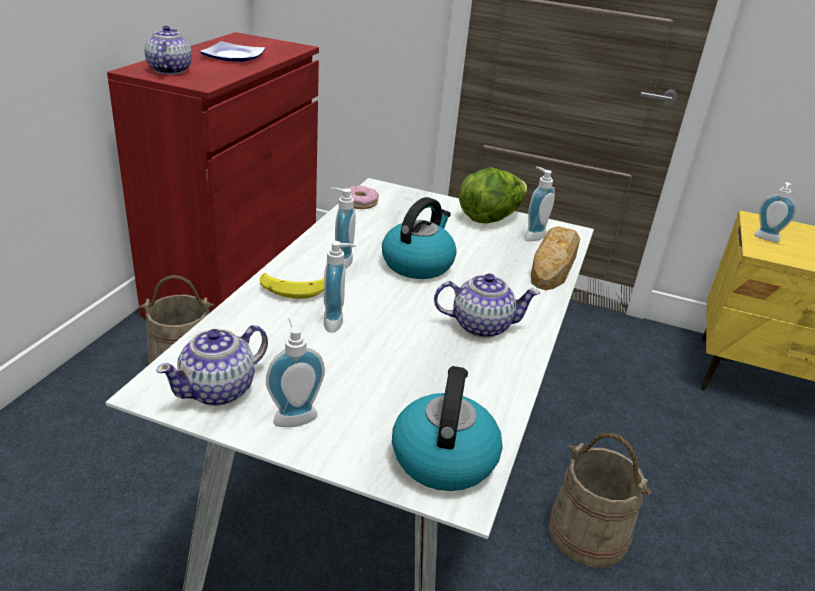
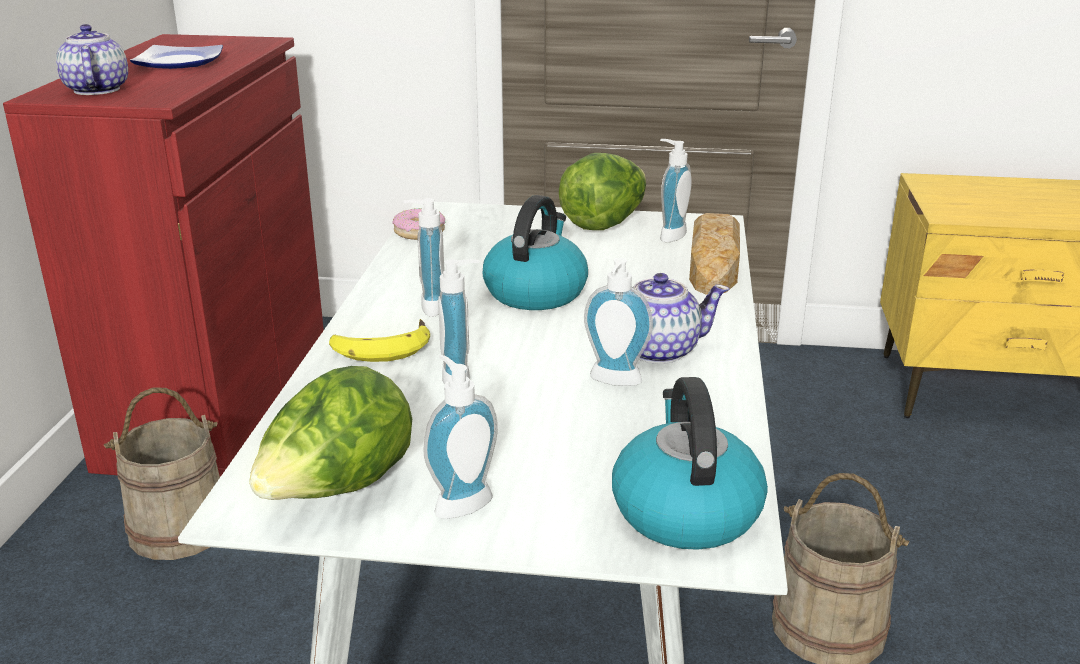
camera: 10 degrees left, 5 degrees down
(219, 390) = (338, 491): teapot -> lettuce
(766, 239) = (948, 200): soap dispenser -> soap dispenser (614, 382)

